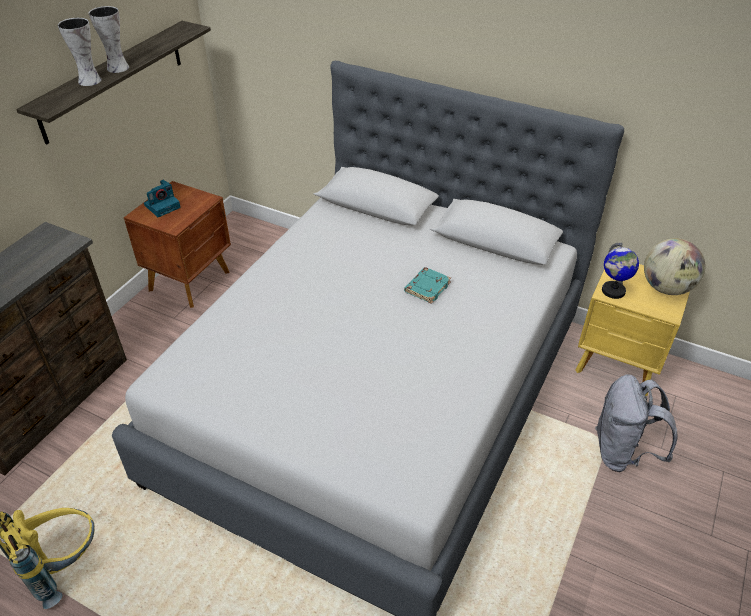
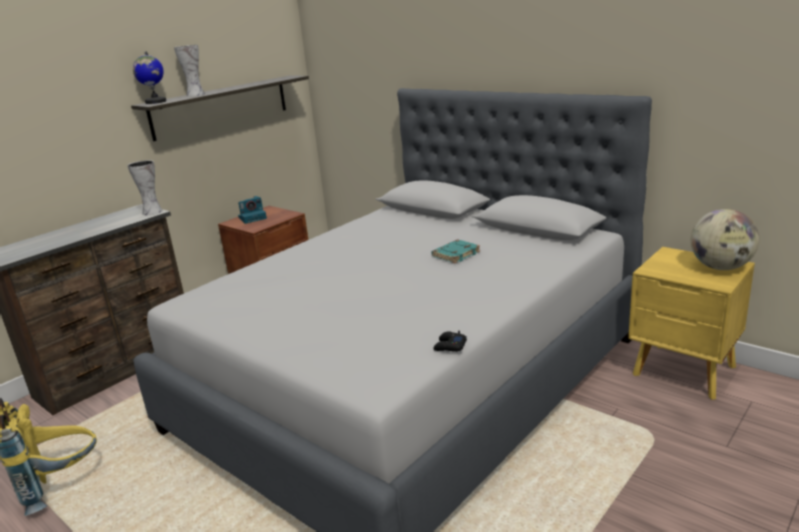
camera: 15 degrees right, 20 degrees down
(116, 68) = (221, 90): vase -> vase (151, 212)
(465, 432) = (449, 346): none -> black game controller
(613, 291) = (658, 268): globe -> globe (155, 102)
(622, 452) = (675, 446): grey backpack -> none

